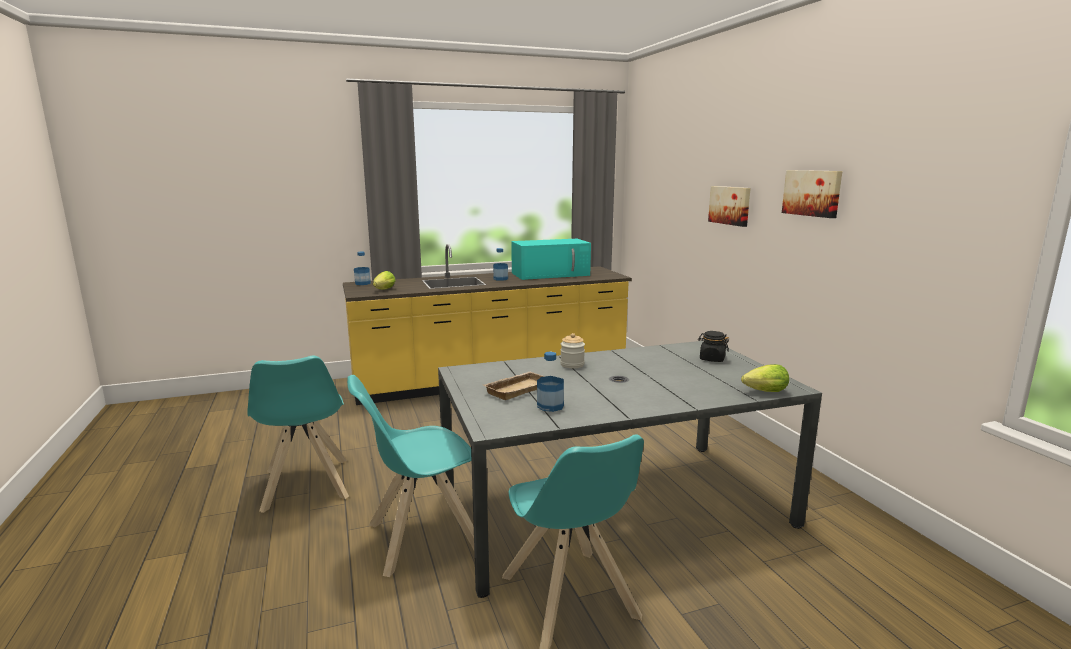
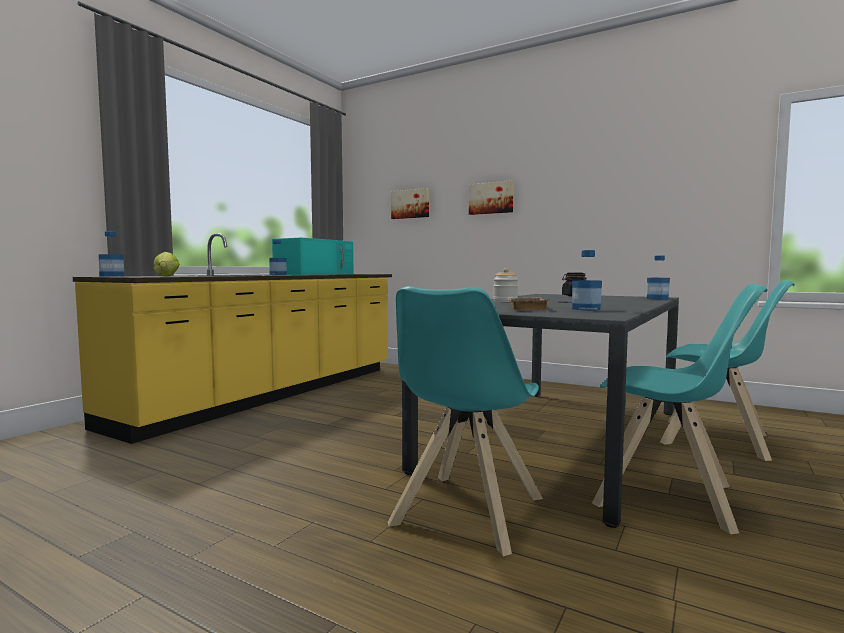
camera: 40 degrees left, 10 degrees down
(306, 486) = (217, 528): turquoise chair -> turquoise chair (718, 440)
(763, 392) = (657, 298): lettuce -> bottle
(812, 193) = (580, 175): picture -> picture (410, 204)

